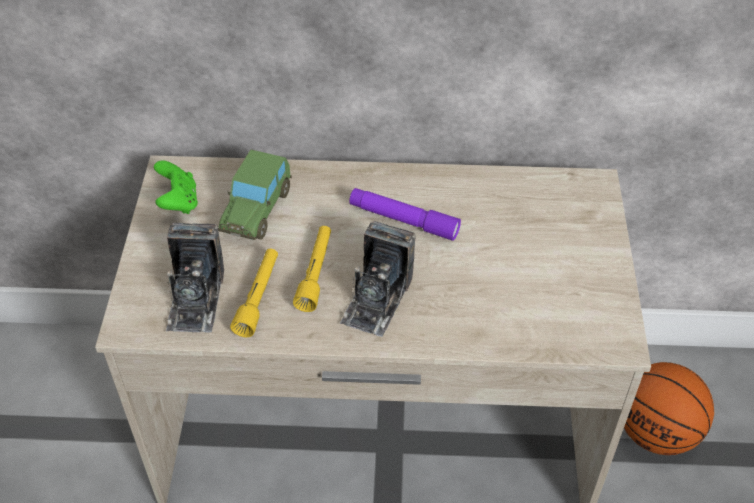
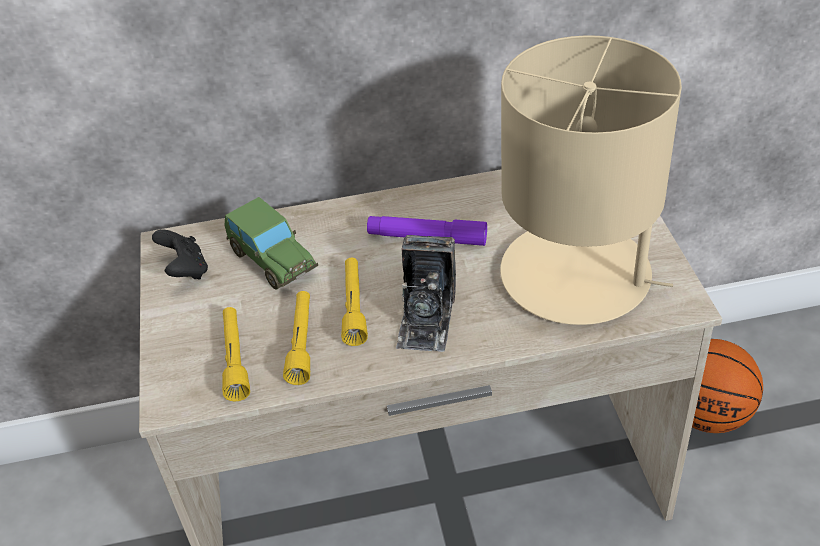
camera: 10 degrees left, 5 degrees down
(178, 202) = (186, 270): green game controller -> black game controller
(196, 298) = (235, 359): camera -> yellow flashlight
(257, 210) = (272, 260): toy car -> toy car turned 45 degrees counterclockwise
(530, 291) = (577, 275): none -> beige table lamp

